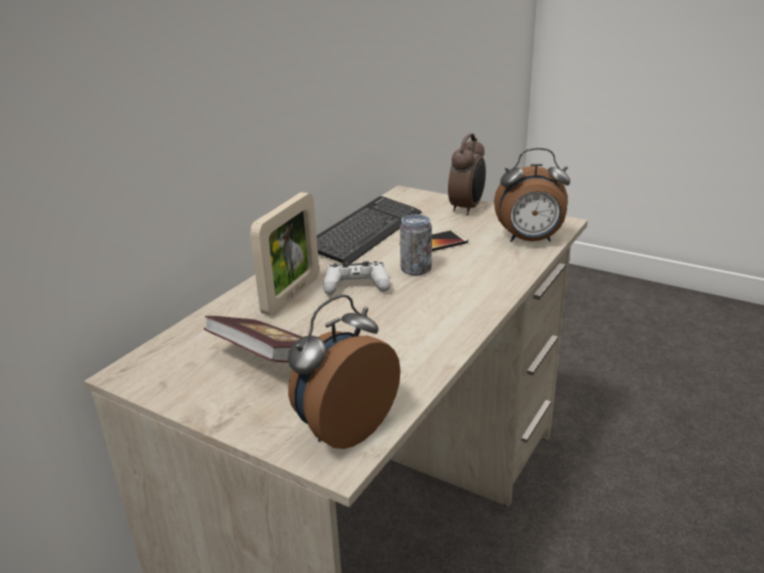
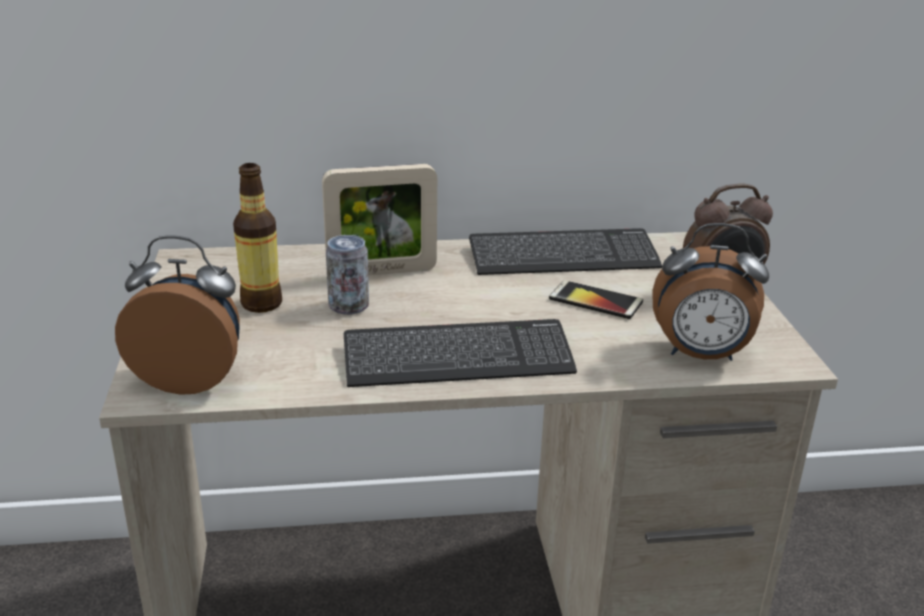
camera: 50 degrees right, 0 degrees up
(266, 359) = (261, 304): book -> bottle
(356, 286) = (440, 294): white game controller -> none
(416, 269) = (521, 311): can -> can (348, 306)
(447, 309) = (457, 358): none -> keyboard
(529, 240) = (701, 355): alarm clock -> alarm clock turned 45 degrees counterclockwise

